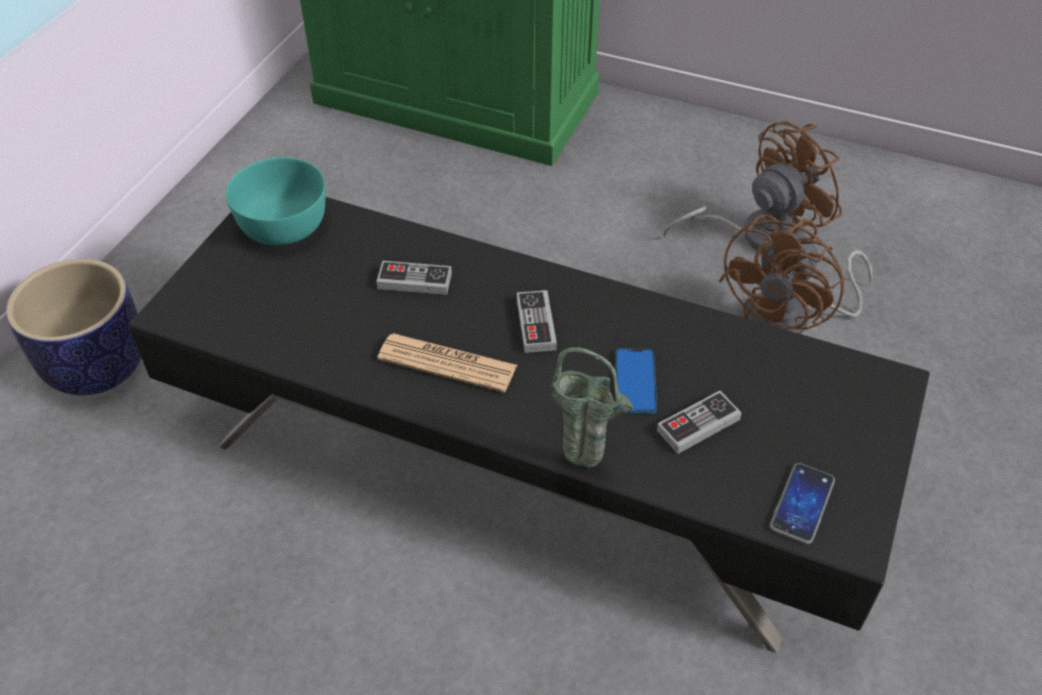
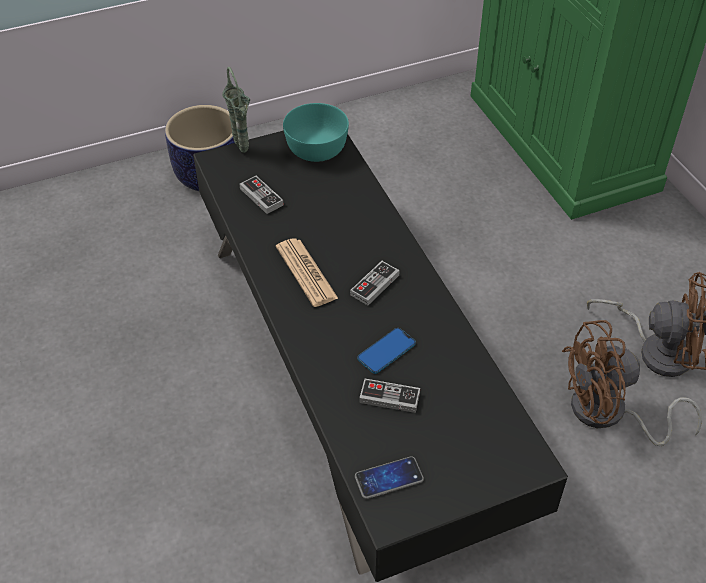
camera: 45 degrees right, 0 degrees up
(414, 281) = (343, 220): game controller -> game controller (261, 197)
(586, 465) = (307, 372): green vase -> green vase (243, 151)

